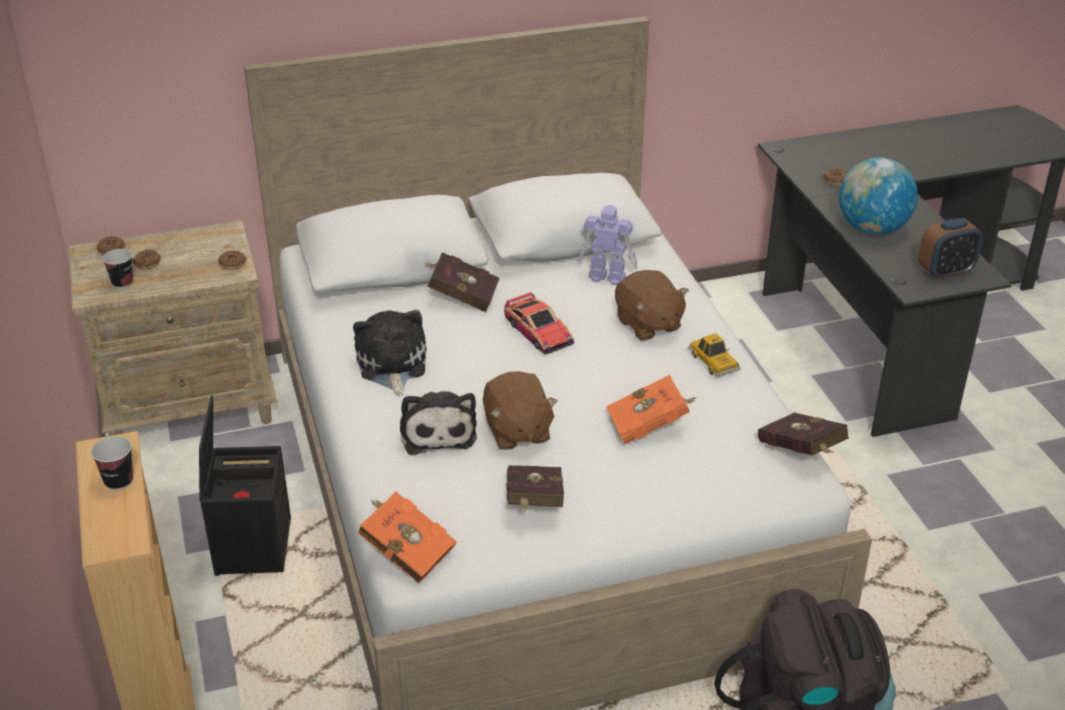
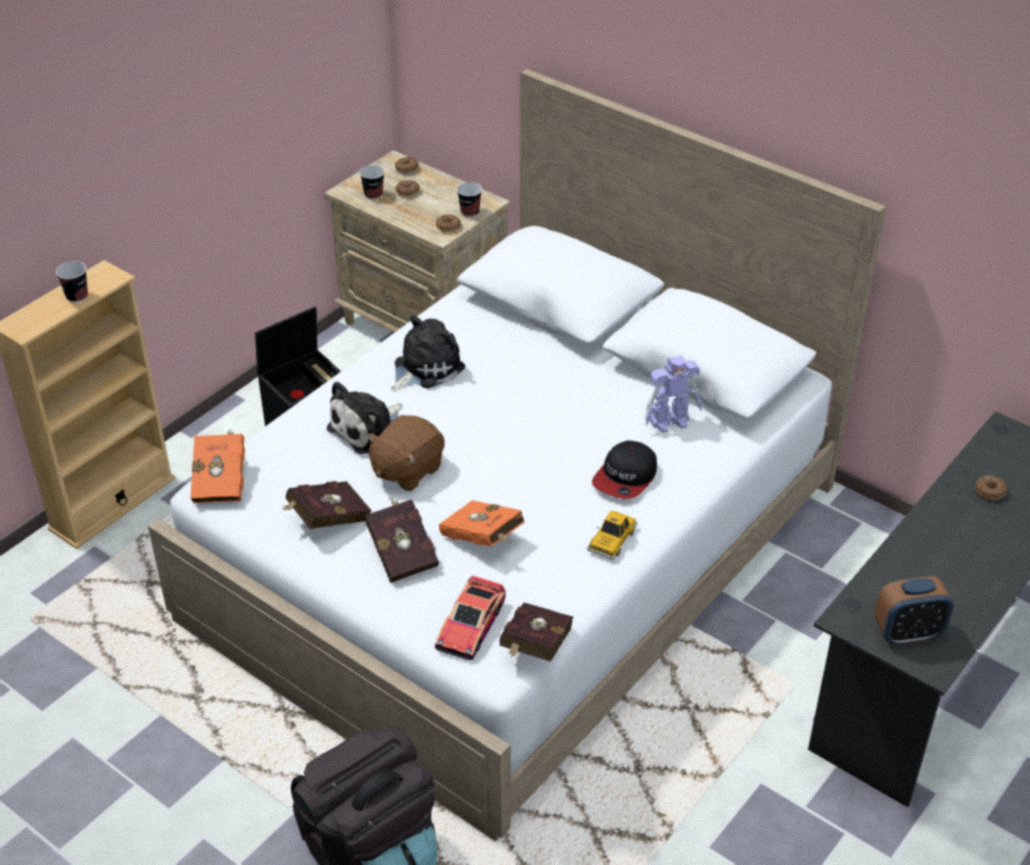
camera: 55 degrees right, 5 degrees up
(229, 245) = (470, 212): none -> cup
(461, 296) = (552, 357): red book -> red book (402, 552)
(539, 332) = (548, 421): toy car -> toy car (470, 626)
(606, 276) = (671, 421): toy robot -> toy robot turned 90 degrees clockwise
(648, 324) = (625, 477): brown plush toy -> cap
(872, 229) = (927, 551): globe -> none
(945, 272) = (907, 633): alarm clock -> alarm clock turned 45 degrees counterclockwise

